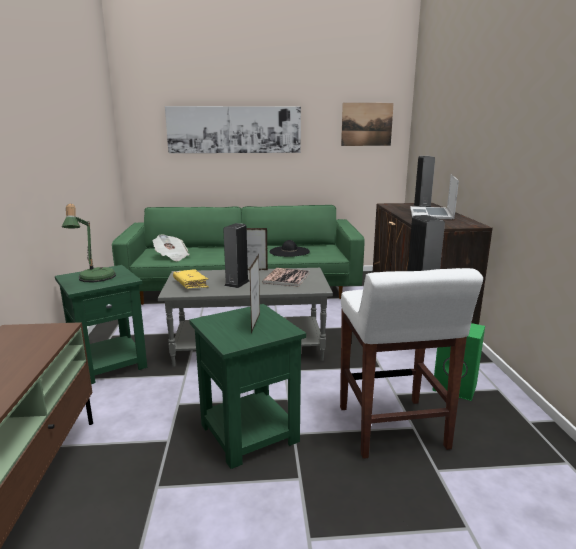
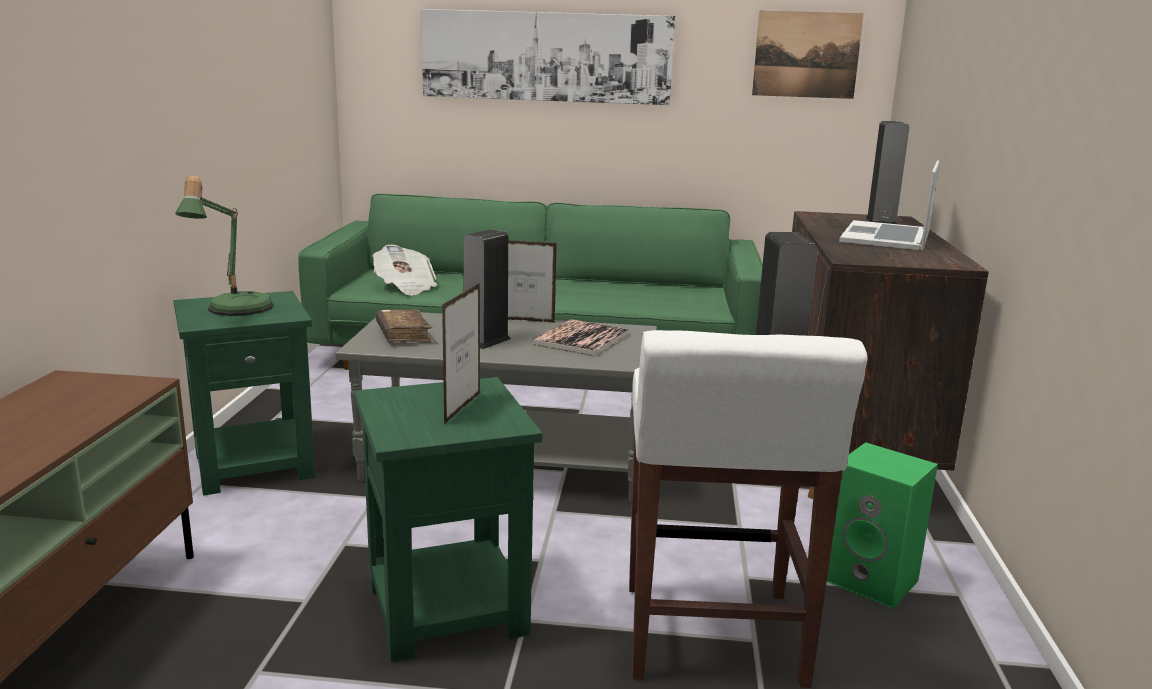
camera: 10 degrees right, 0 degrees up
(190, 284) = (403, 335): yellow book -> brown book
(289, 251) = (625, 294): black hat -> none

